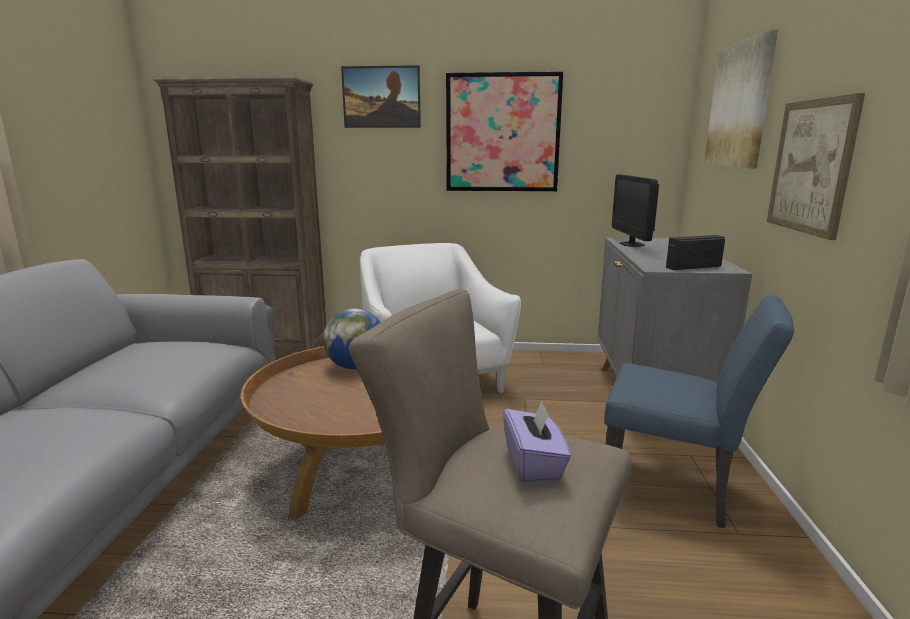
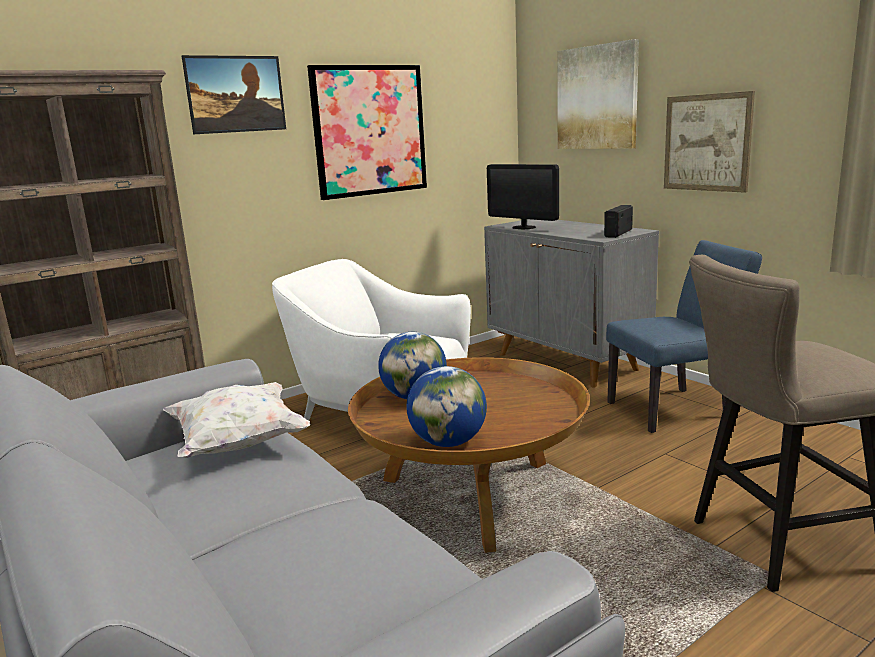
camera: 40 degrees left, 0 degrees up
(183, 353) = (239, 444): none -> white pillow
(290, 408) = (448, 442): none -> globe
(534, 464) = (817, 354): purple tissue box -> none

